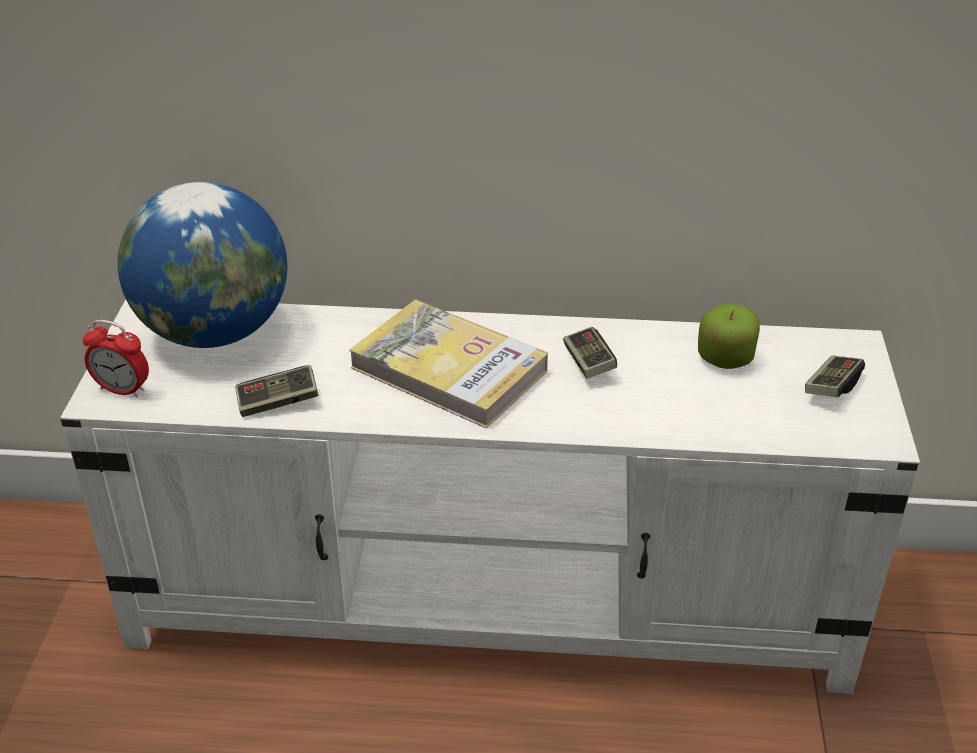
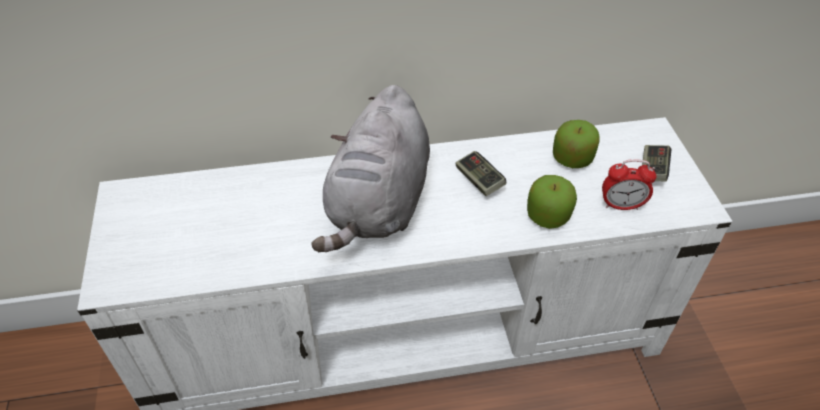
camera: 15 degrees left, 10 degrees up
(122, 390) = (123, 272): alarm clock -> alarm clock (621, 205)
(215, 332) = (183, 203): globe -> none
(278, 402) = (256, 260): game controller -> none
(449, 369) = (379, 204): book -> grey plush toy
(663, 415) = (548, 215): none -> apple

